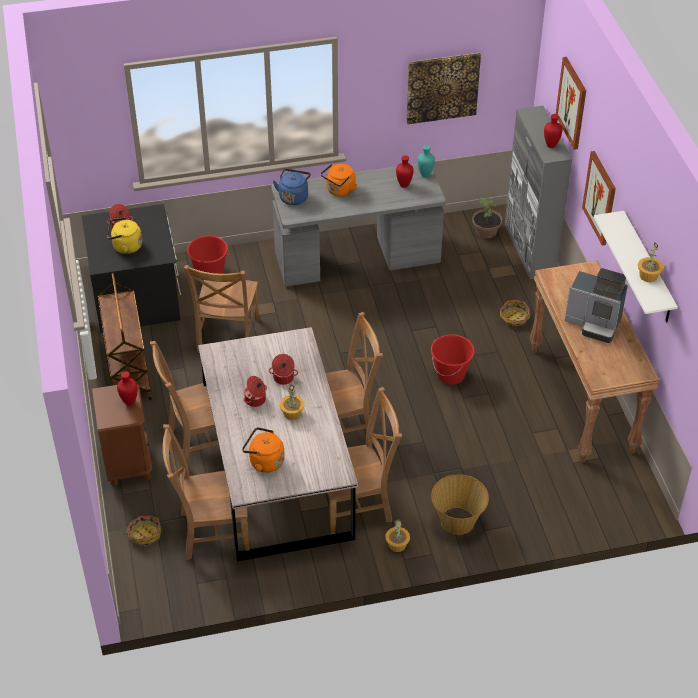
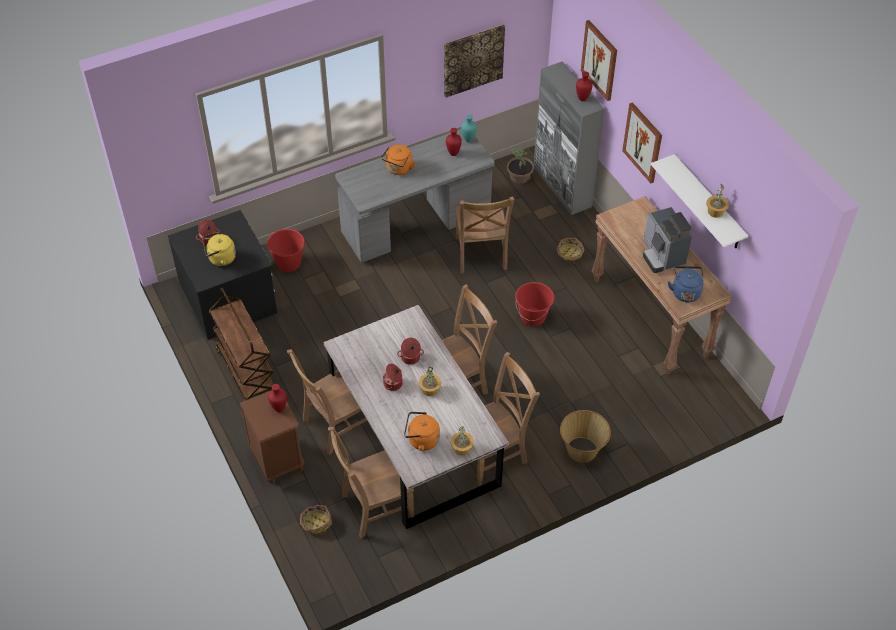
camera: 15 degrees left, 5 degrees up
(227, 337) = (326, 321): brown chair -> brown chair (480, 255)
(293, 196) = (359, 182): blue kettle -> blue kettle (685, 292)
(397, 545) = (538, 483): potted plant -> potted plant (462, 448)
(594, 323) = (662, 255): coffee machine -> coffee machine turned 60 degrees clockwise

